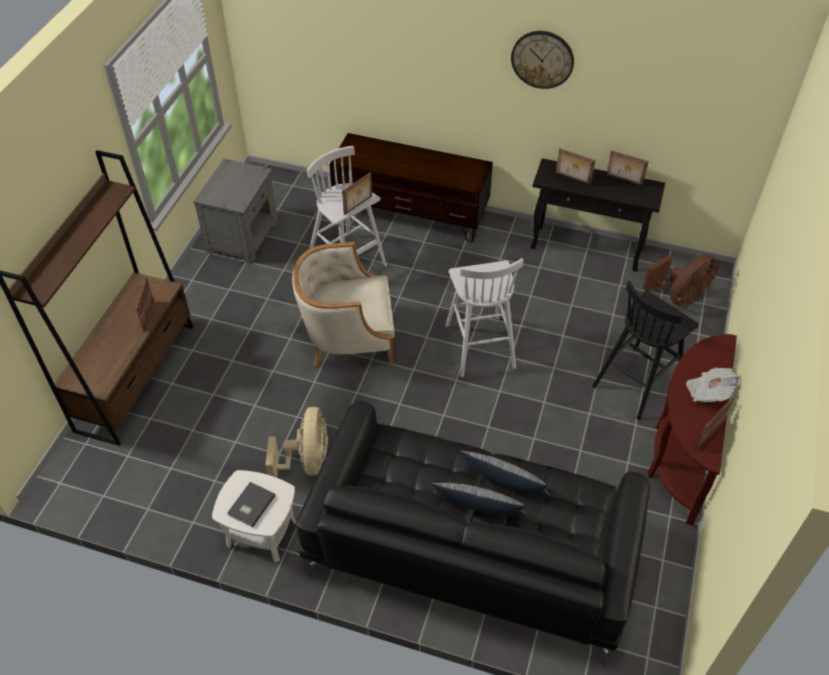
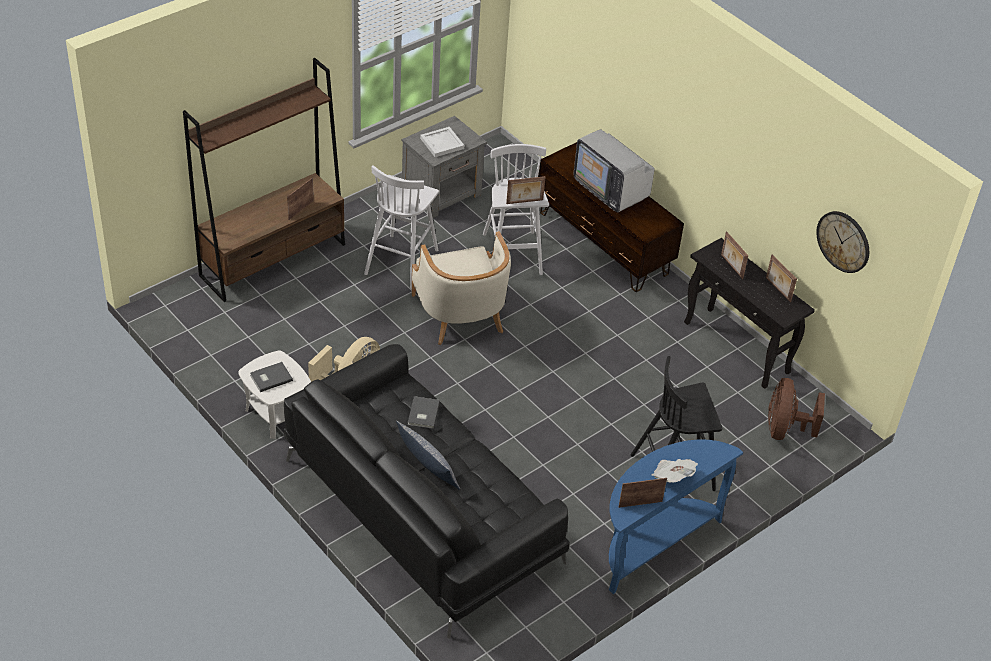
camera: 30 degrees right, 5 degrees down
(233, 188) = (441, 143): none -> white tray
(348, 338) = (460, 314): beige armchair -> beige armchair turned 135 degrees counterclockwise
(411, 161) = (611, 190): none -> television
(428, 457) = (422, 414): none -> grey book
(479, 345) = (564, 374): white stool -> white stool (402, 261)
(503, 483) = (463, 461): pillow -> none
(542, 59) = (733, 140): wall clock -> wall clock (843, 241)
(679, 456) = (653, 543): brown console table -> blue console table
(680, 297) = (784, 429): brown fan -> brown fan turned 105 degrees clockwise

